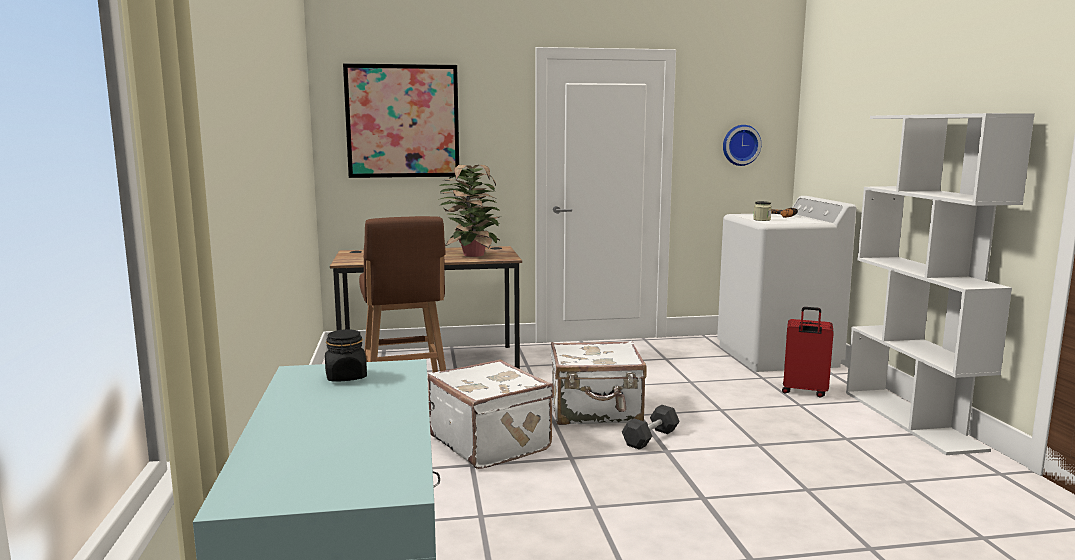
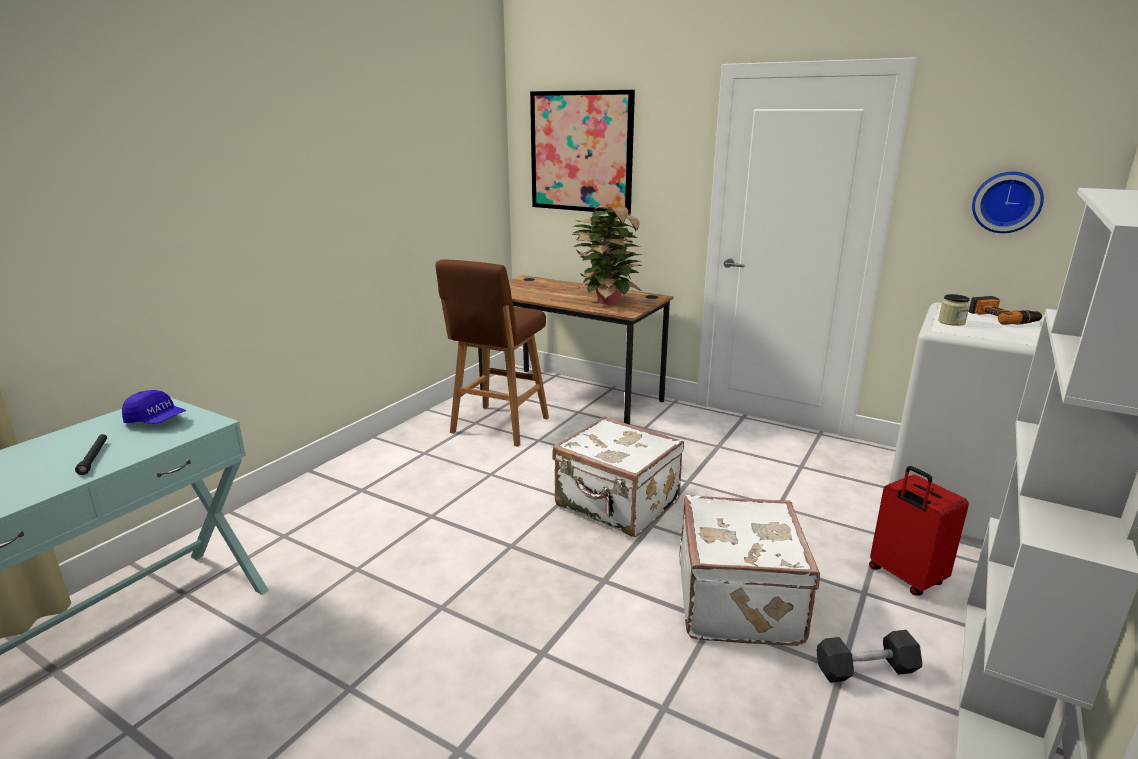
camera: 40 degrees right, 10 degrees up
(346, 377) = (156, 421): black jar -> blue cap
(376, 405) = (94, 457): none -> black flashlight
(491, 442) = (480, 500): white suitcase -> white suitcase (740, 601)
(650, 438) = (615, 557): black dumbbell -> black dumbbell (865, 669)

